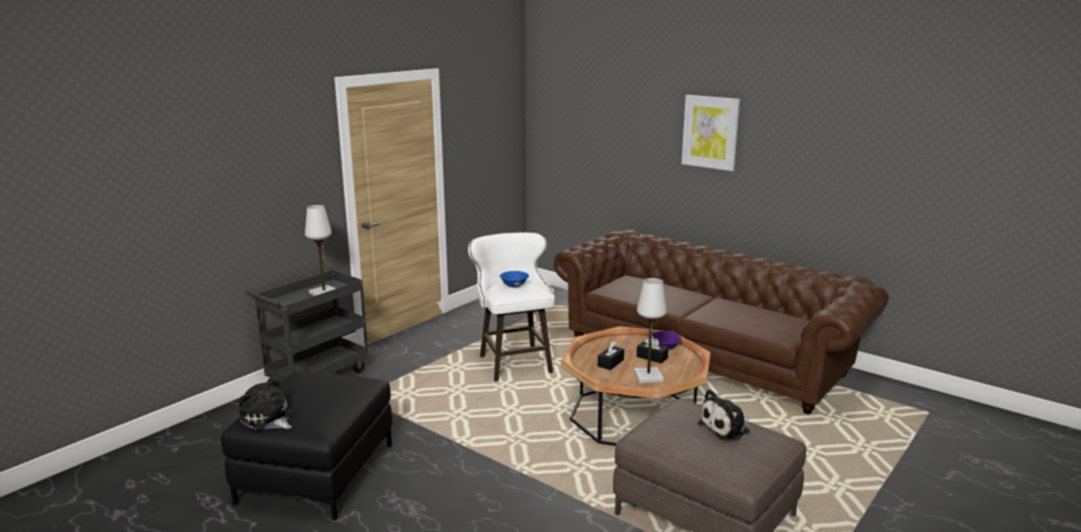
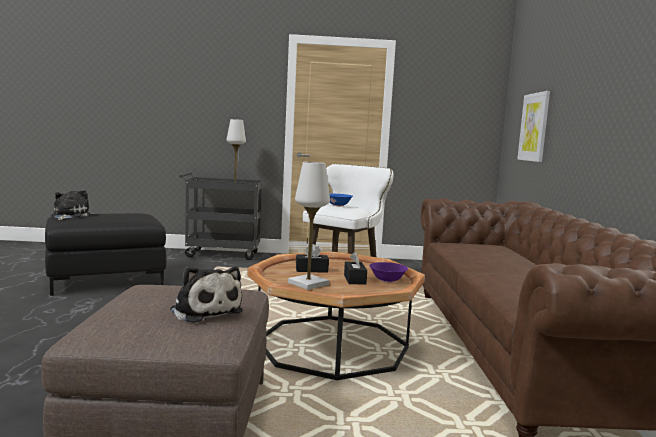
camera: 50 degrees right, 10 degrees down
(710, 132) = (616, 73): picture -> picture (534, 127)
(726, 428) = (205, 311): plush toy -> plush toy turned 150 degrees counterclockwise

